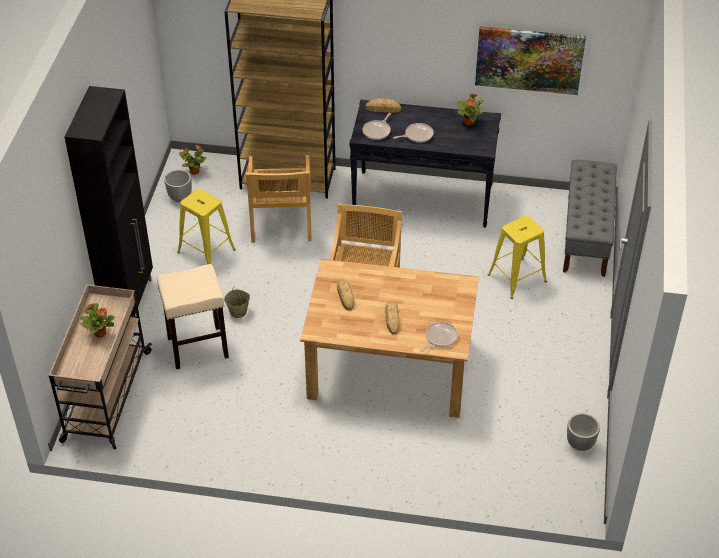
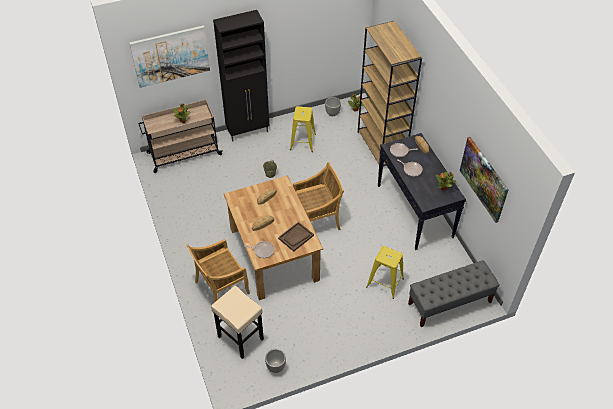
camera: 60 degrees right, 5 degrees up
(45, 239) = (170, 56): none -> picture
(197, 348) = (235, 170): beige stool -> beige stool (240, 338)
(281, 223) = (345, 160): beige chair -> beige chair (221, 288)
(440, 295) = (296, 237): none -> brown tray

